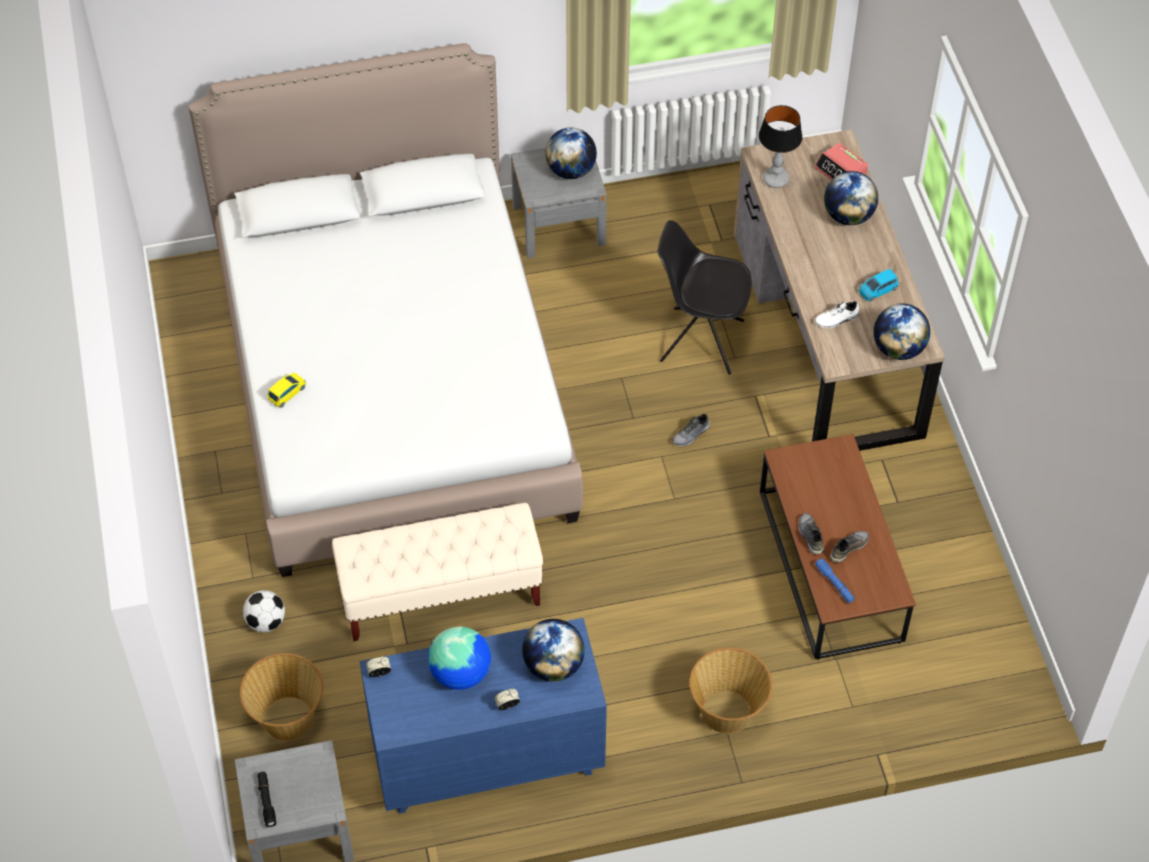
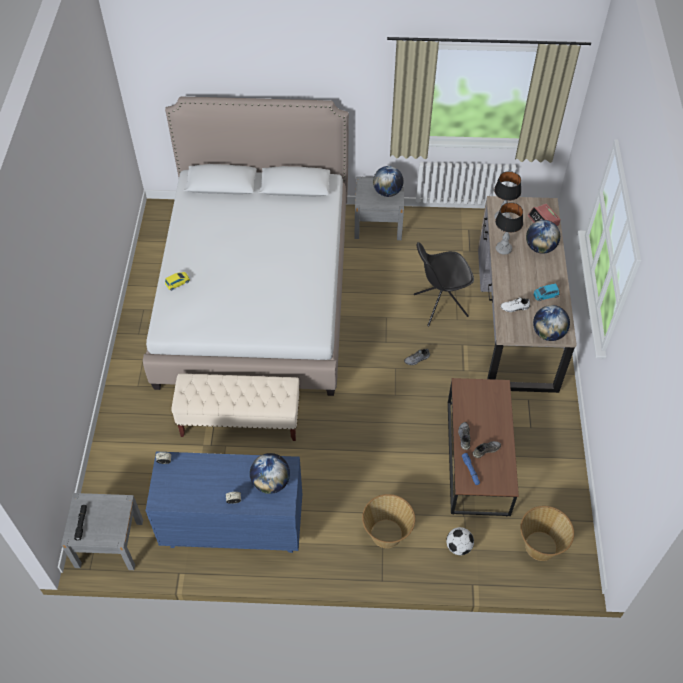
camera: 15 degrees right, 0 degrees up
(266, 622) = (136, 413): football -> football (458, 547)
(287, 717) = (127, 473): basket -> basket (540, 545)
(461, 674) = (213, 474): globe -> none
(700, 340) = (439, 305): black chair -> black chair turned 45 degrees counterclockwise
(792, 230) = (503, 249): none -> table lamp

